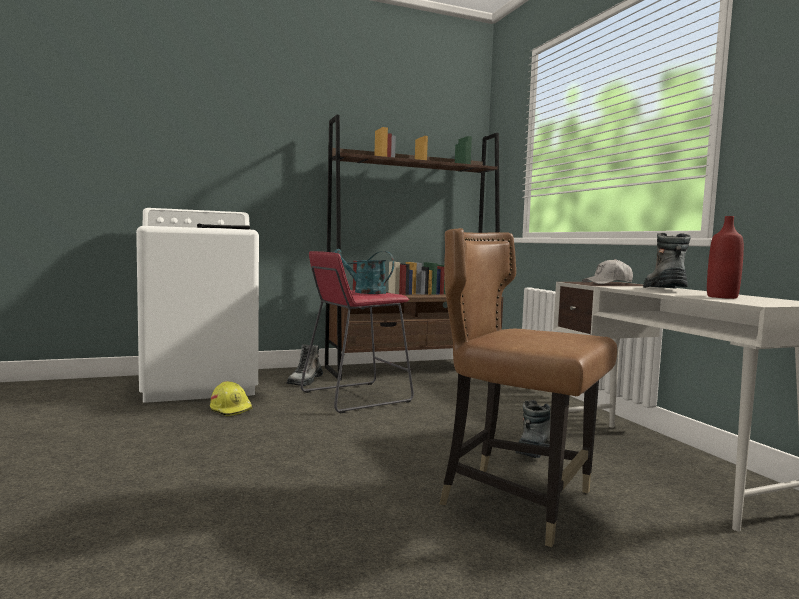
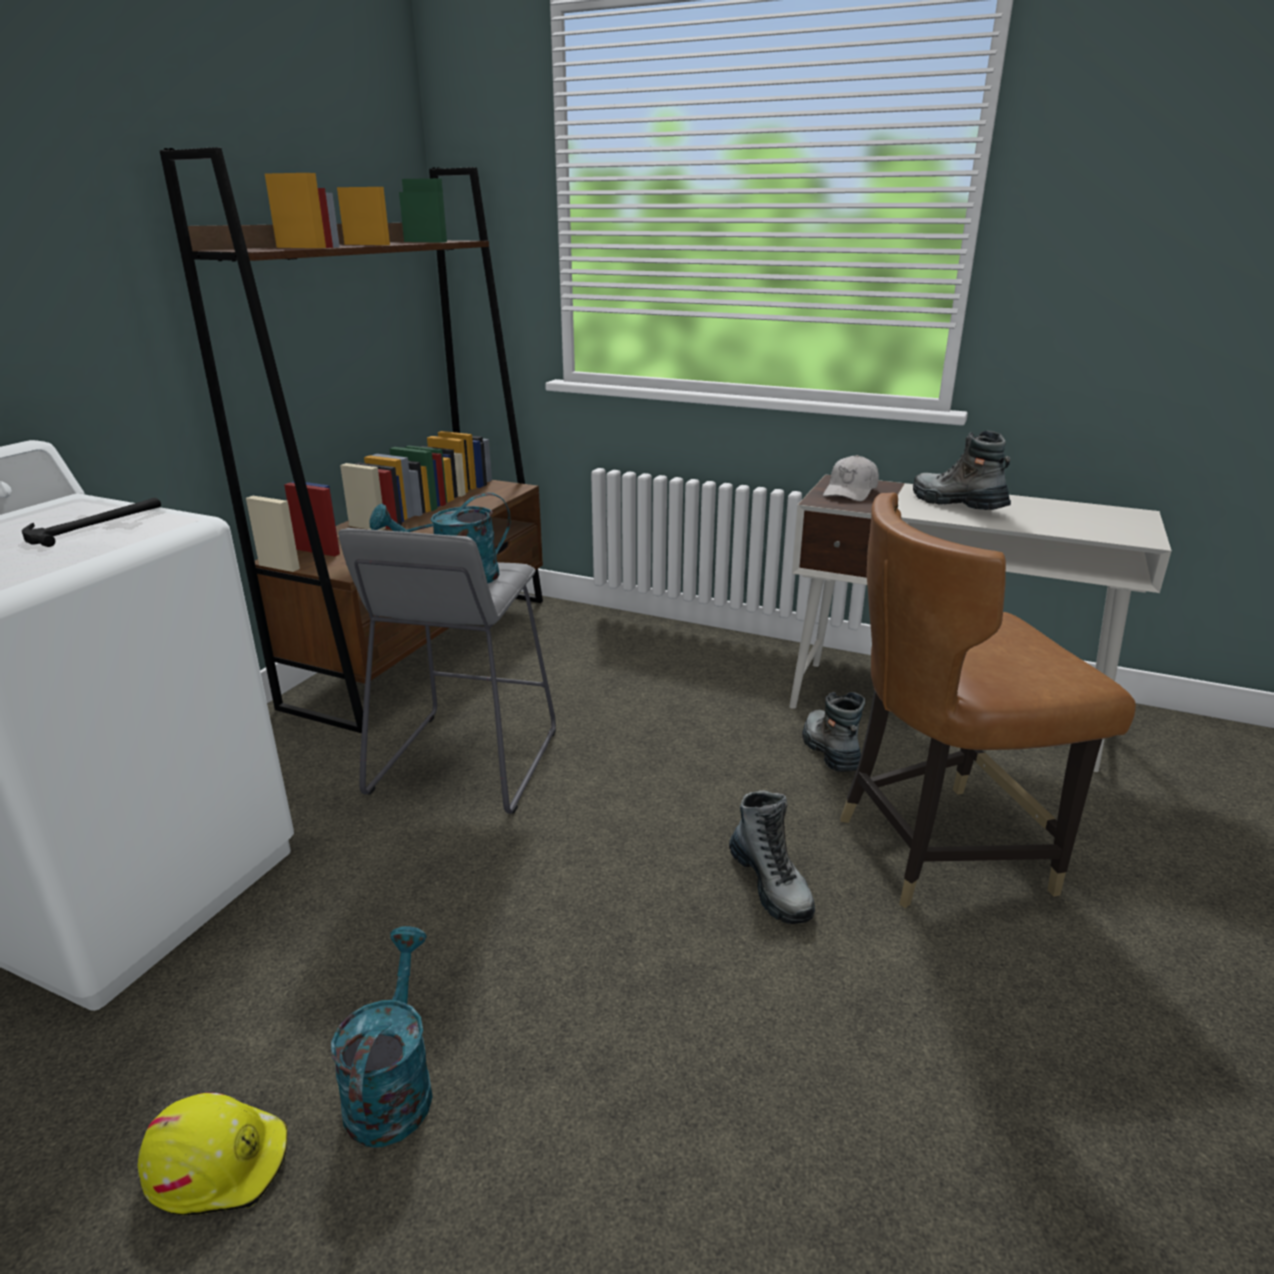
camera: 45 degrees left, 20 degrees up
(161, 445) = (392, 1085): none -> turquoise watering can
(231, 409) = (325, 911): yellow hard hat -> yellow hard hat (218, 1162)
(305, 381) = (314, 765): boot -> boot (771, 884)
(355, 397) = (465, 762): red stool -> grey stool
(722, 297) = (1063, 520): red bottle -> none

